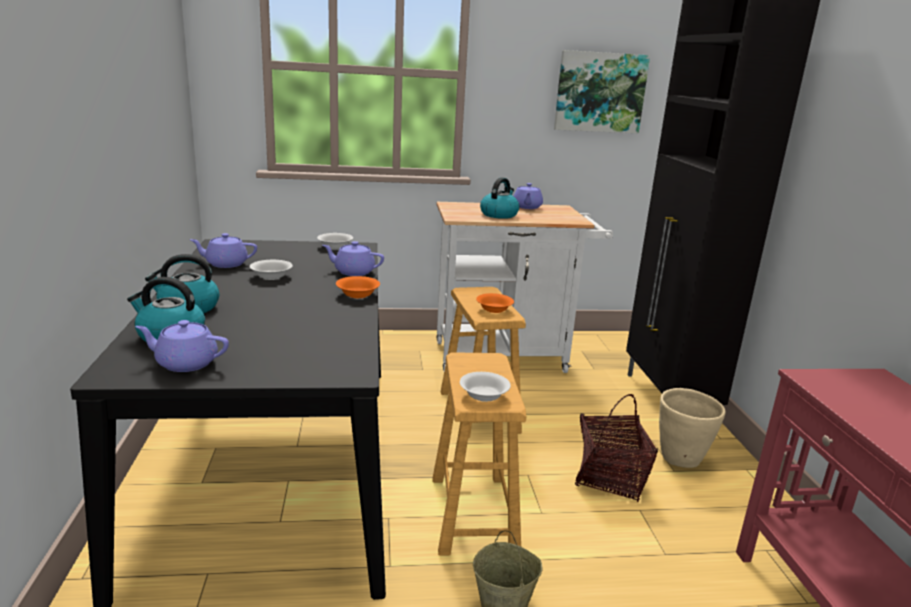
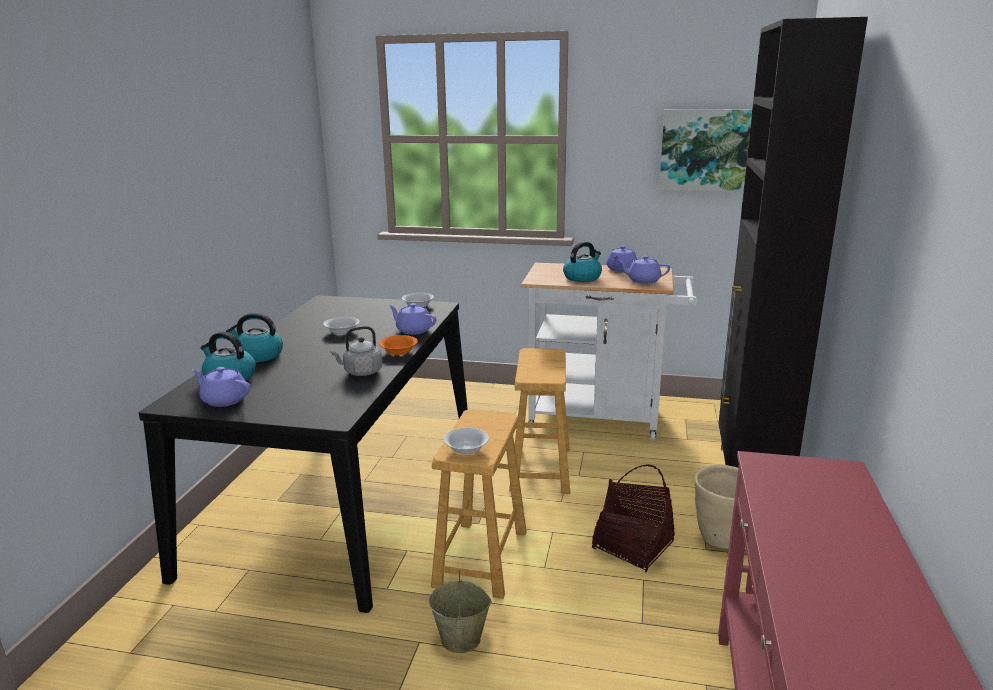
camera: 20 degrees right, 0 degrees up
(225, 264) = (315, 319): purple teapot -> purple teapot (643, 281)
(334, 319) = (361, 372): none -> grey kettle
(494, 309) = (543, 371): orange bowl -> none

